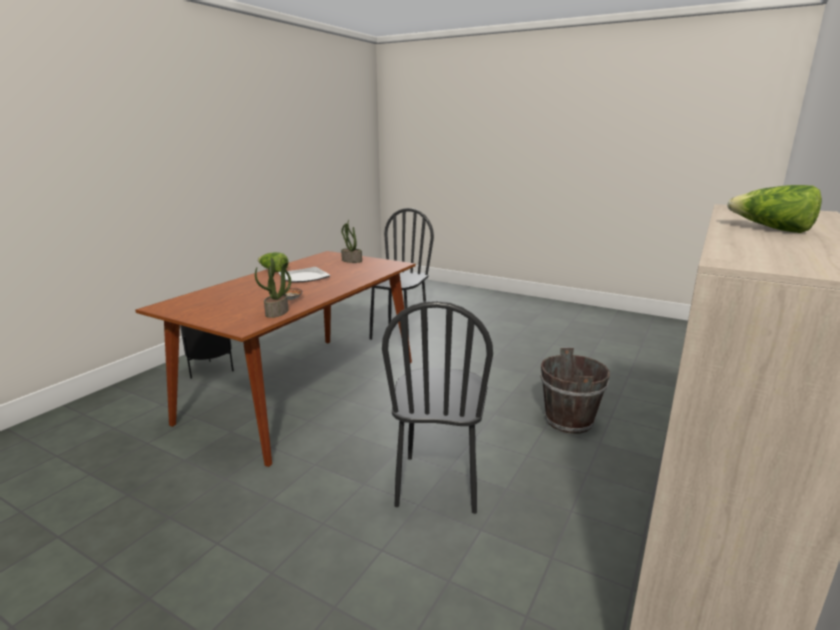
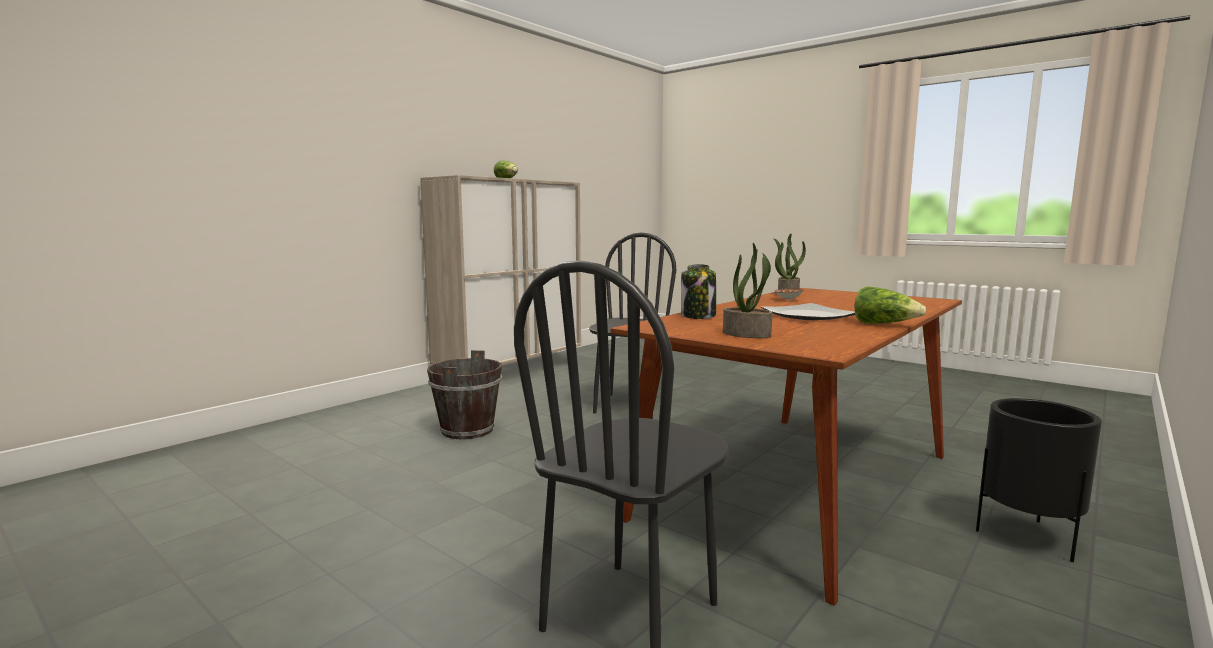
camera: 170 degrees left, 10 degrees down
(370, 273) = (698, 316): none -> jar

